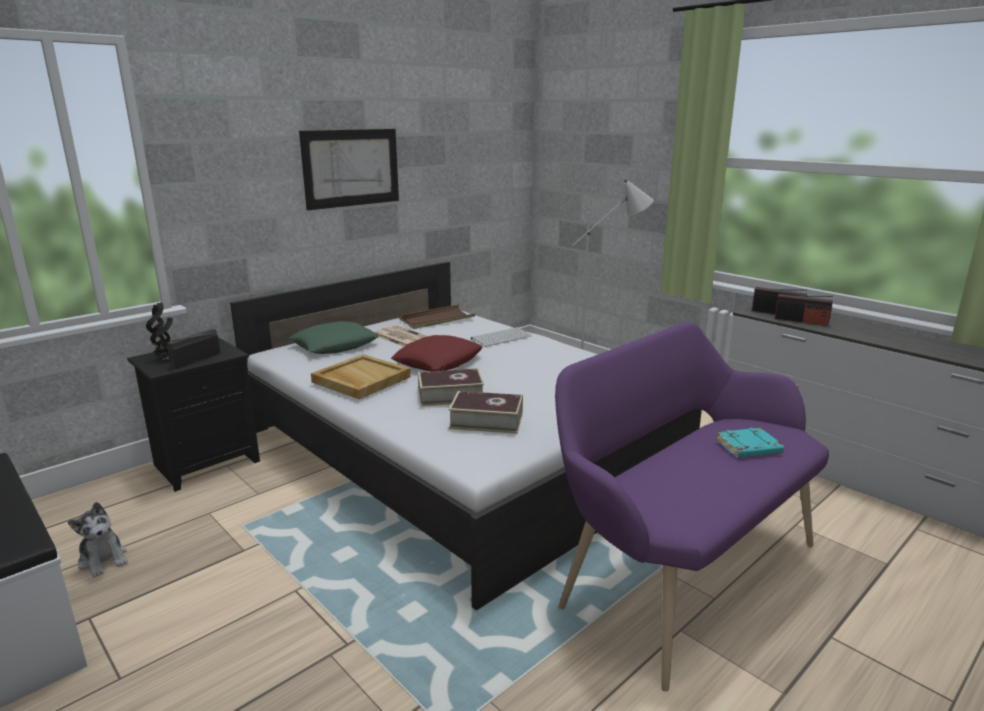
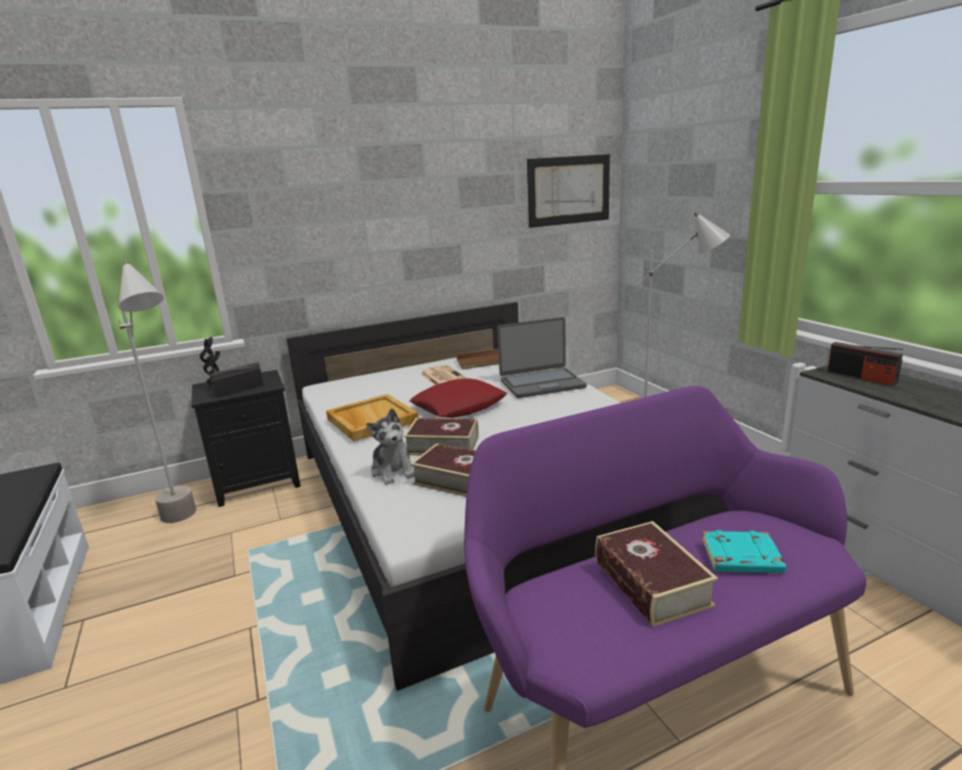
camera: 20 degrees right, 0 degrees up
(103, 560) = (128, 564): plush toy -> plush toy (393, 471)
(150, 511) = (189, 523): none -> grey floor lamp
(335, 345) = (379, 382): green pillow -> none
(351, 168) = (409, 210): picture -> picture (569, 190)
(501, 337) = (541, 383): keyboard -> laptop
(699, 471) = (651, 583): none -> book
(801, 321) = (890, 389): radio -> none

